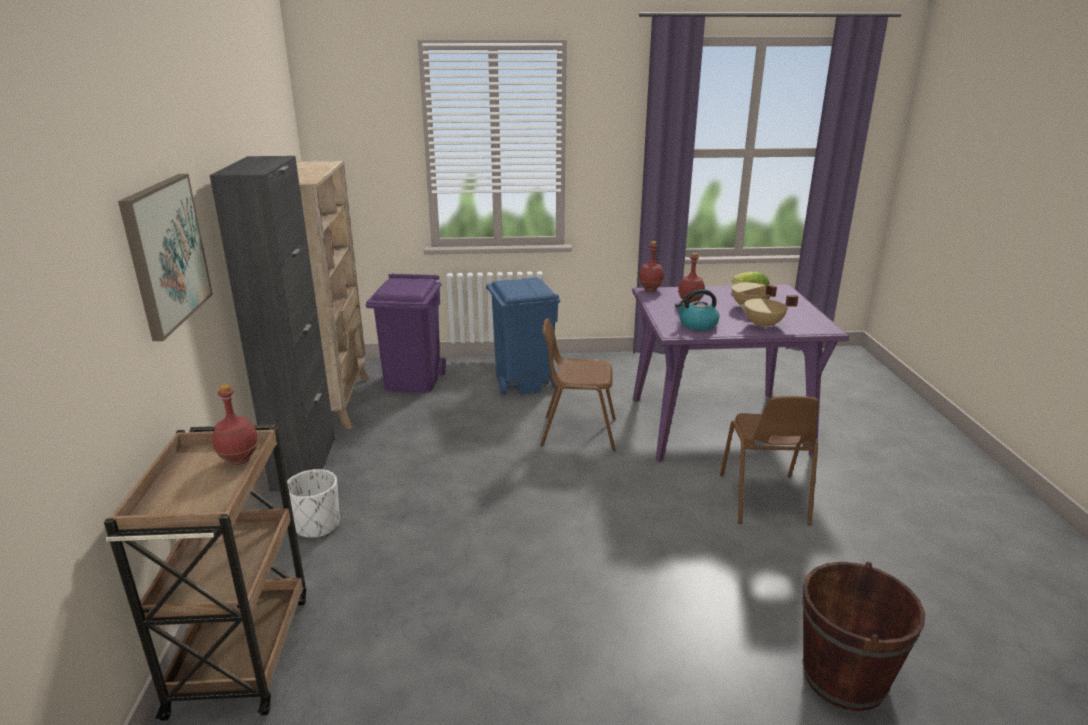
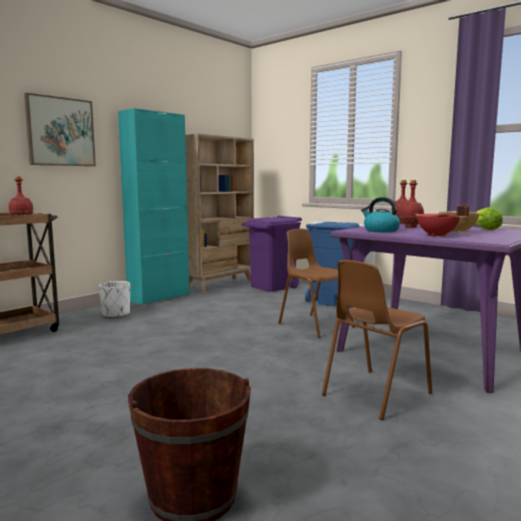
camera: 45 degrees right, 15 degrees down
(304, 463) = (159, 297): black cabinet -> turquoise cabinet
(763, 325) = (436, 235): beige cooking pot -> red cooking pot

